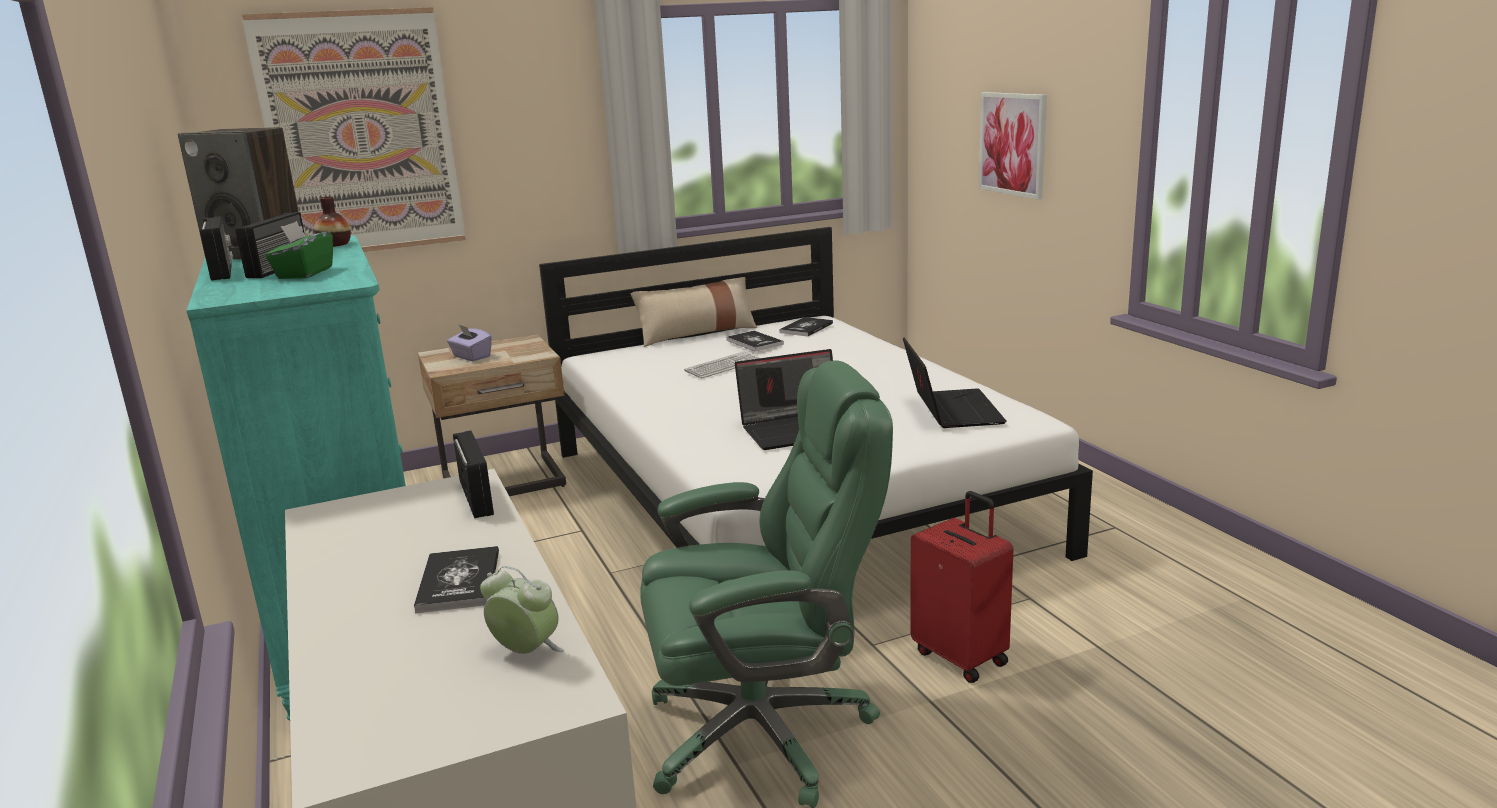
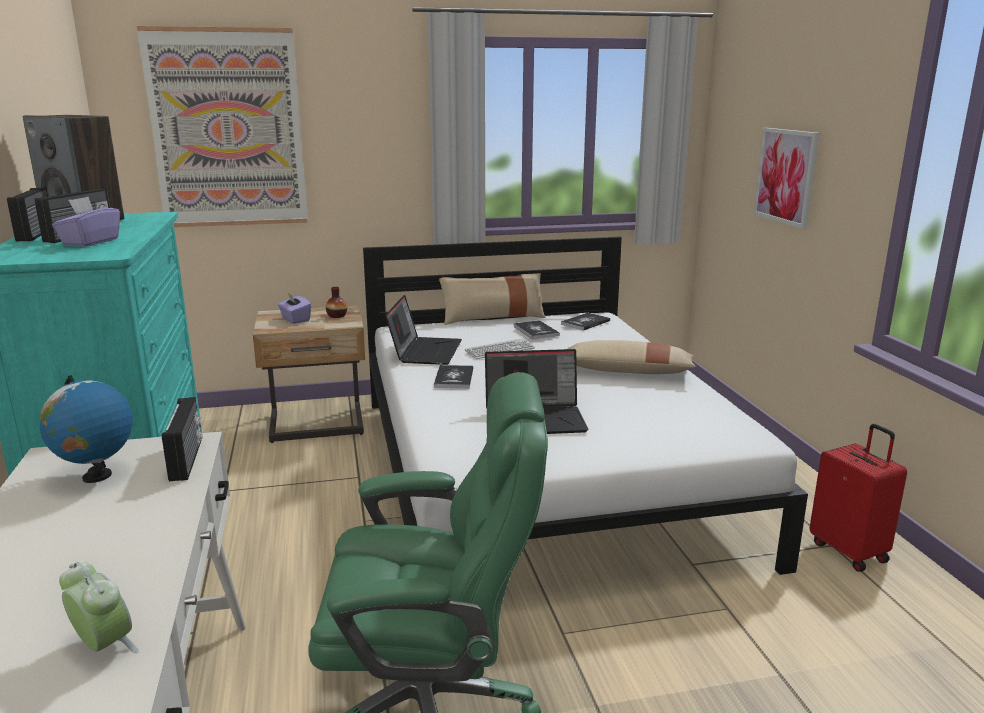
camera: 10 degrees right, 0 degrees up
(304, 273) = (90, 242): green tissue box -> purple tissue box
(335, 244) = (150, 218): vase -> vase (337, 316)
(389, 524) = (96, 477): none -> globe
(459, 581) = (107, 549): book -> book (454, 378)
(876, 372) = (628, 371): none -> beige pillow
(950, 410) = (680, 417): laptop -> laptop (425, 351)
(961, 656) = (642, 661): red suitcase -> red suitcase (849, 551)

